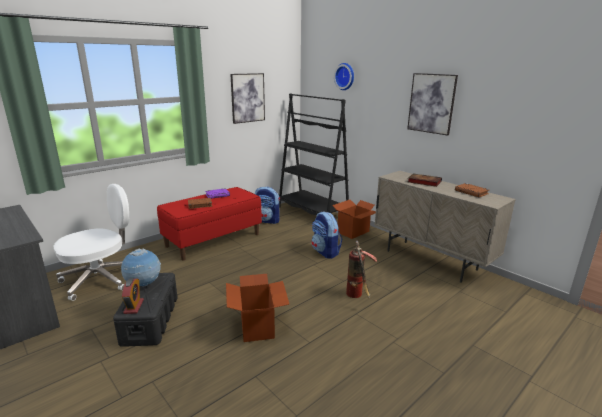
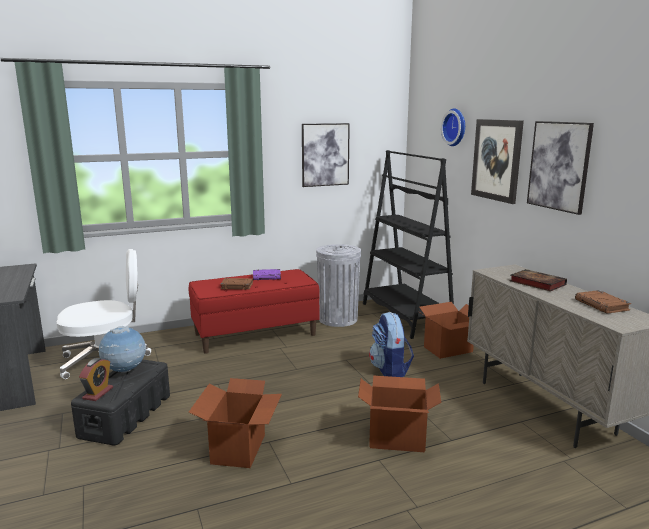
camera: 20 degrees right, 5 degrees down
(267, 220) = (338, 319): backpack -> grey trash can
(358, 296) = (397, 438): fire extinguisher -> cardboard box
(381, 100) = (496, 160): none -> picture

